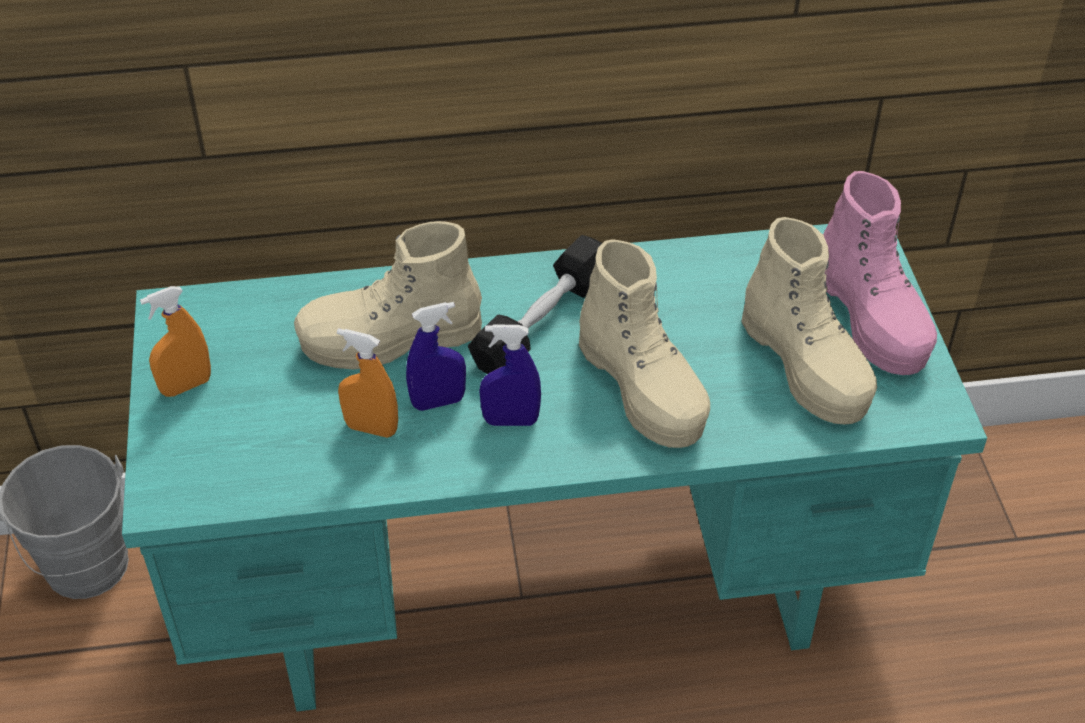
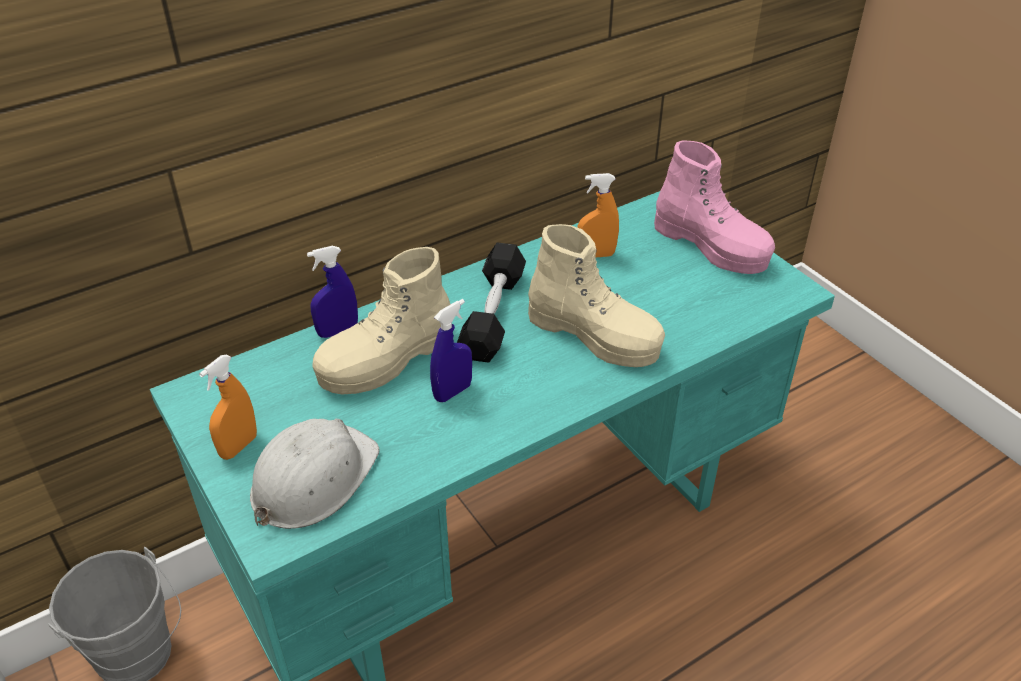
camera: 25 degrees left, 5 degrees down
(237, 449) = (313, 479): none -> white hard hat
(371, 428) = (413, 427): orange spray bottle -> orange spray bottle (596, 255)
(510, 421) = (516, 387): blue spray bottle -> blue spray bottle (337, 331)
(806, 366) = (692, 287): beige boot -> none

